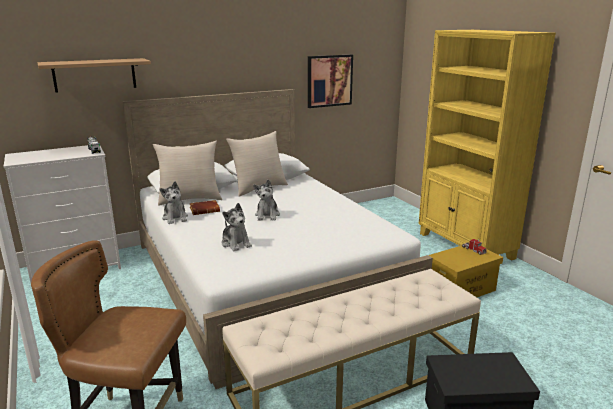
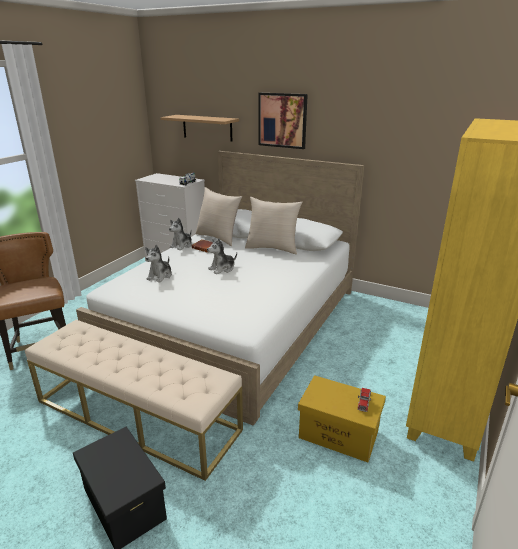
camera: 55 degrees right, 5 degrees up
(329, 80) = (415, 163): picture -> picture (282, 120)

